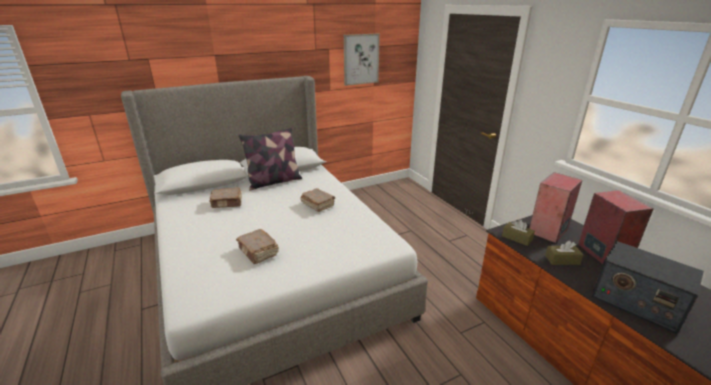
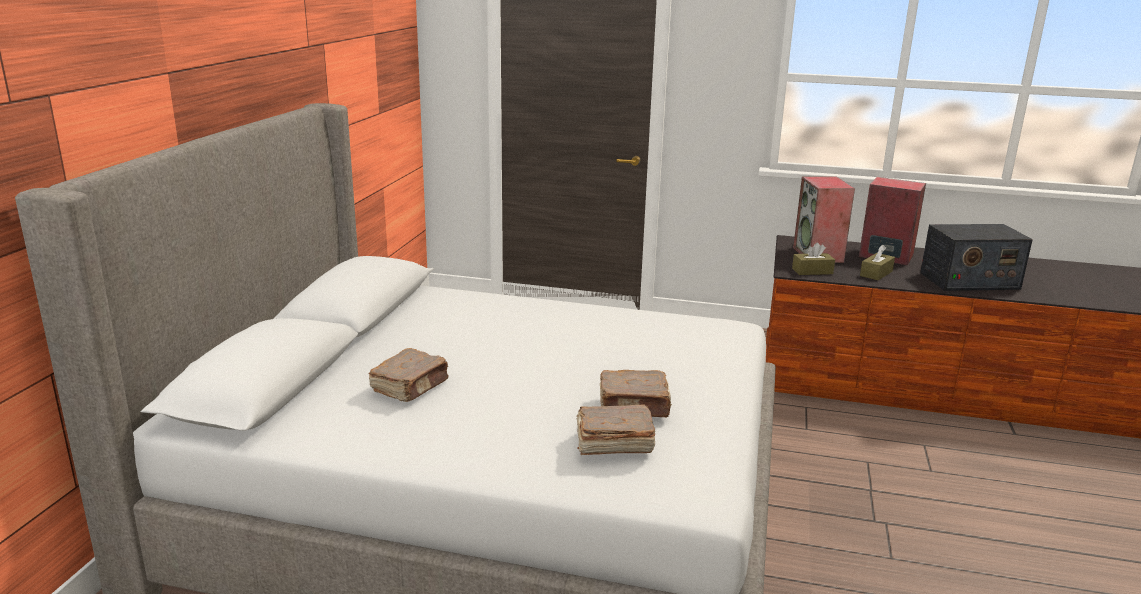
camera: 50 degrees left, 5 degrees down
(274, 182) = (399, 331): pillow -> none
(317, 205) = (551, 329): brown book -> brown book (613, 443)
(361, 59) = (364, 61): picture -> none

